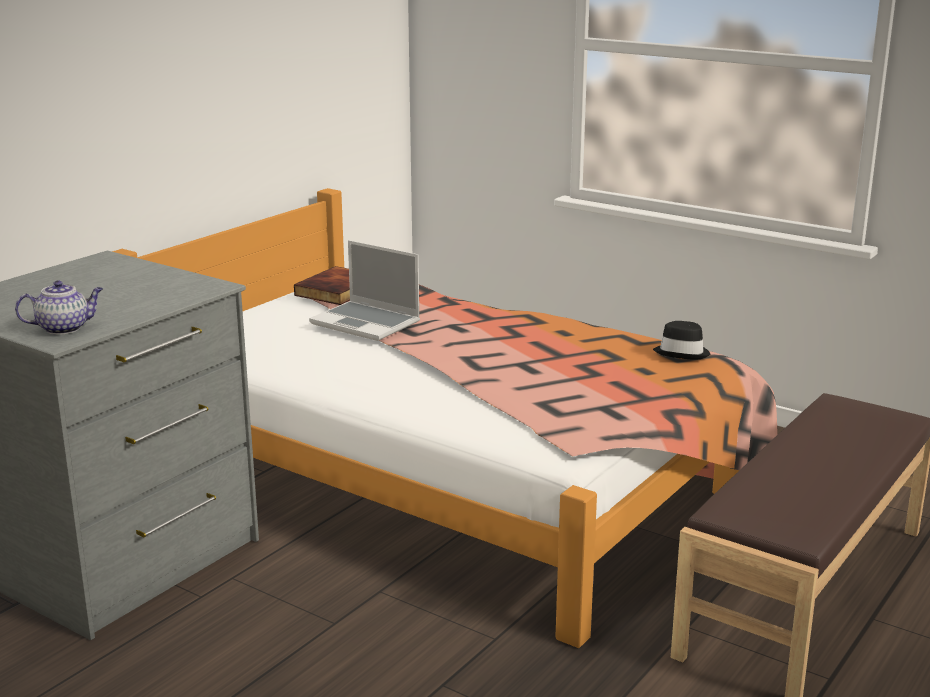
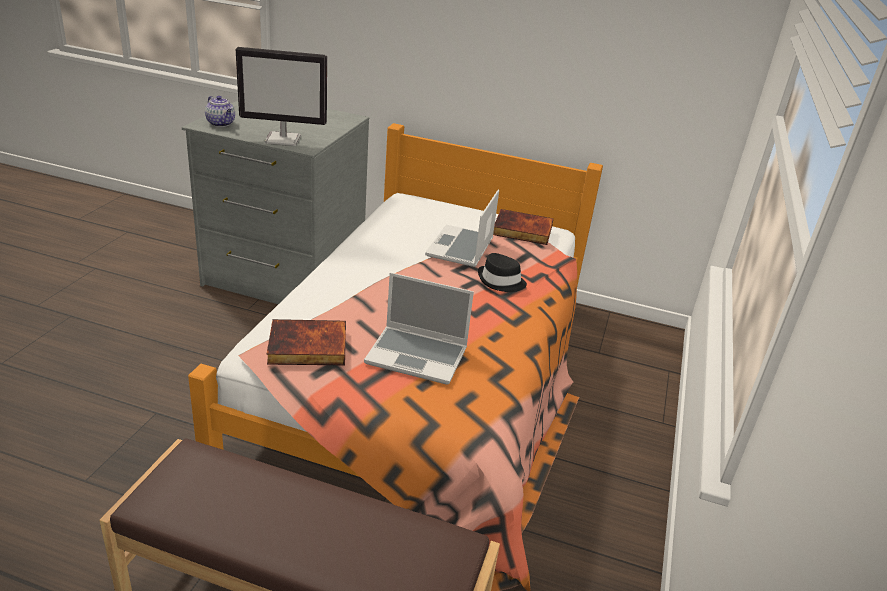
camera: 70 degrees right, 10 degrees up
(171, 296) = (284, 139): none -> monitor
(569, 416) = (307, 347): none -> book
(594, 368) = (418, 356): none -> laptop
(682, 353) = (481, 406): black hat -> black hat (501, 281)

